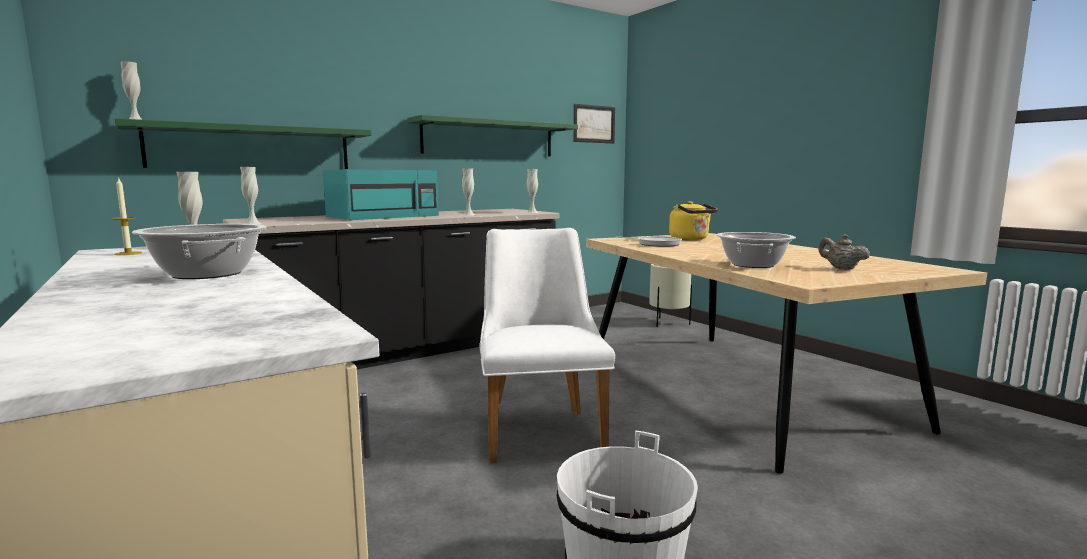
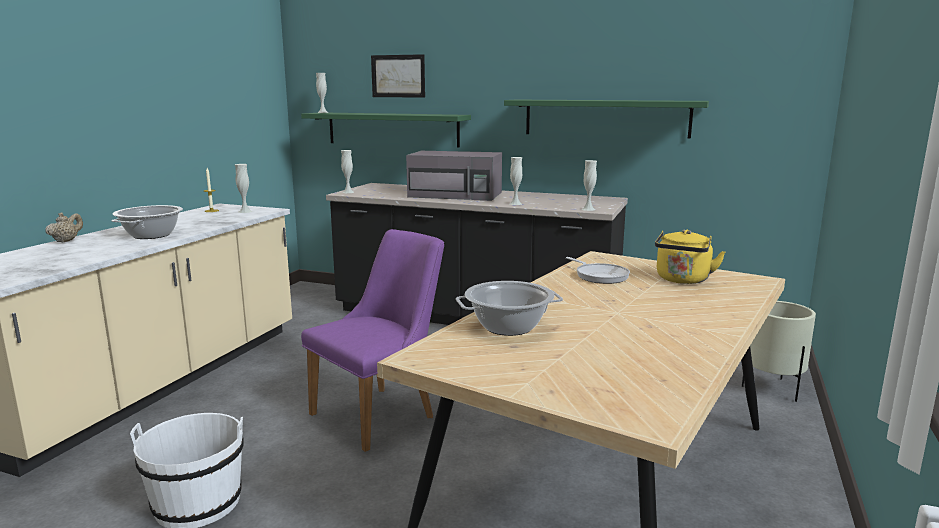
camera: 55 degrees right, 5 degrees up
(385, 216) = (456, 195): turquoise microwave -> grey microwave
(540, 428) = (383, 412): white chair -> purple chair
(594, 124) = (772, 95): picture -> picture (398, 76)
(841, 268) = (548, 364): beige teapot -> beige teapot (66, 241)

